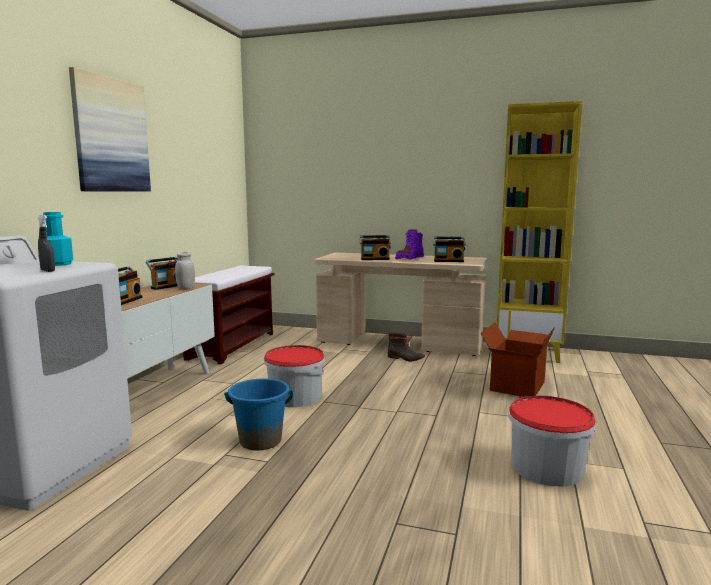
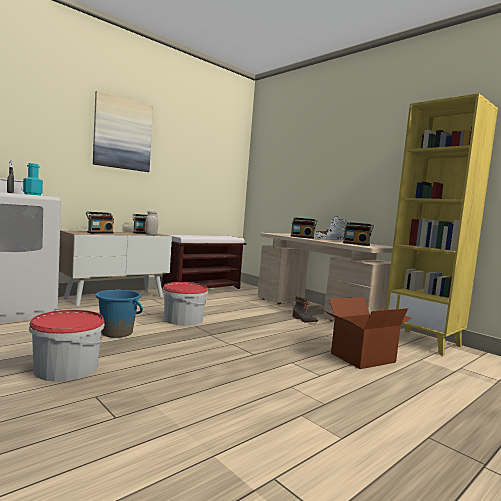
camera: 30 degrees right, 5 degrees down
(409, 259) = (330, 240): purple boot -> white boot
(547, 468) = (270, 411): bucket -> bucket (66, 368)

